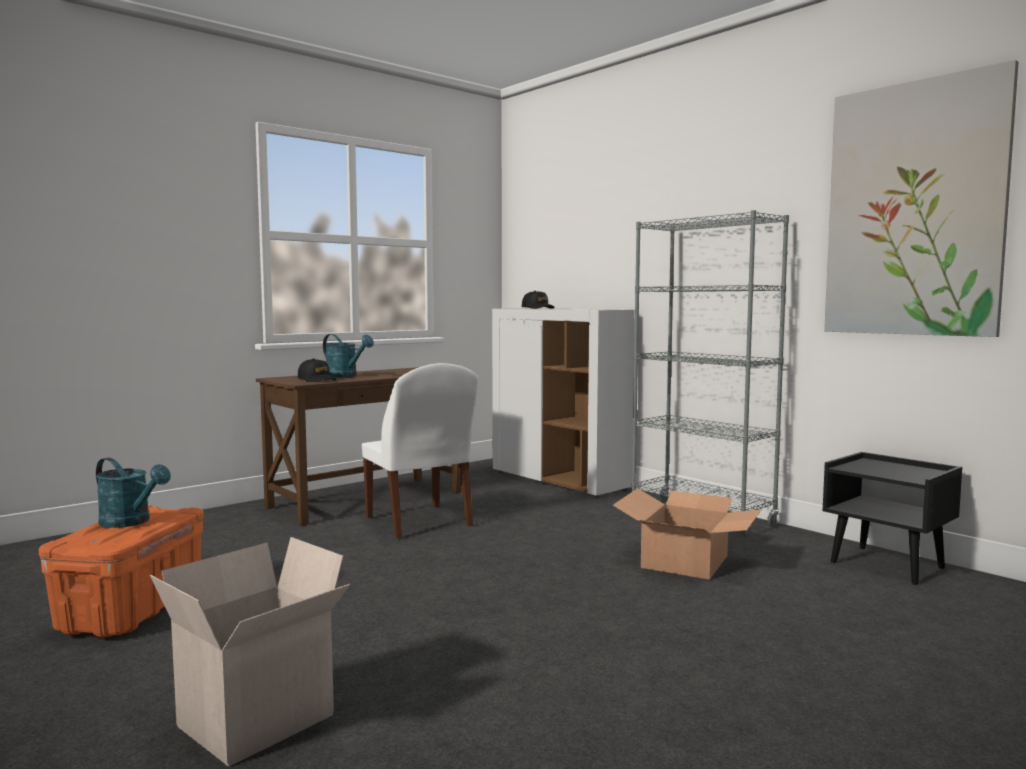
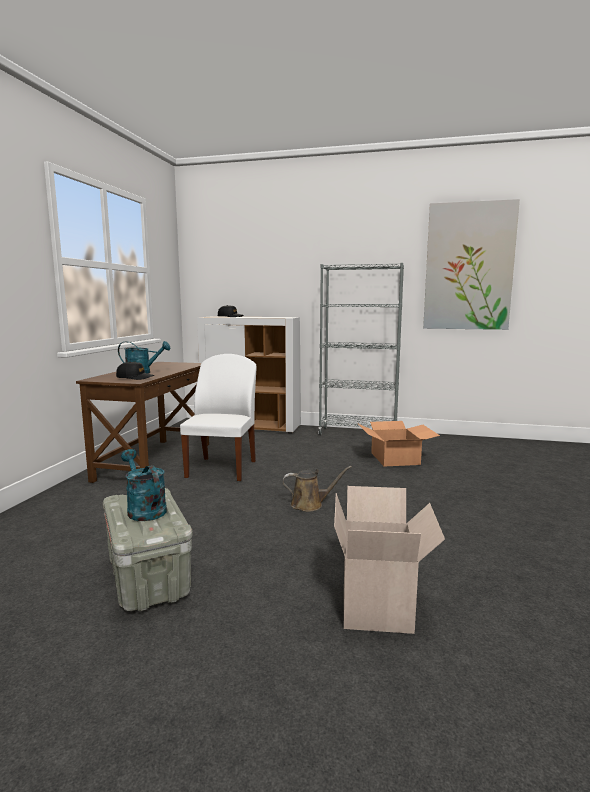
camera: 35 degrees left, 5 degrees up
(131, 522) = (144, 509): turquoise watering can -> turquoise watering can turned 120 degrees counterclockwise
(132, 610) = (148, 578): orange storage box -> grey storage box
(419, 523) = (222, 468): white chair -> white chair turned 105 degrees counterclockwise
(430, 588) = (310, 504): none -> brown watering can
(888, 565) = (466, 441): black nightstand -> none

